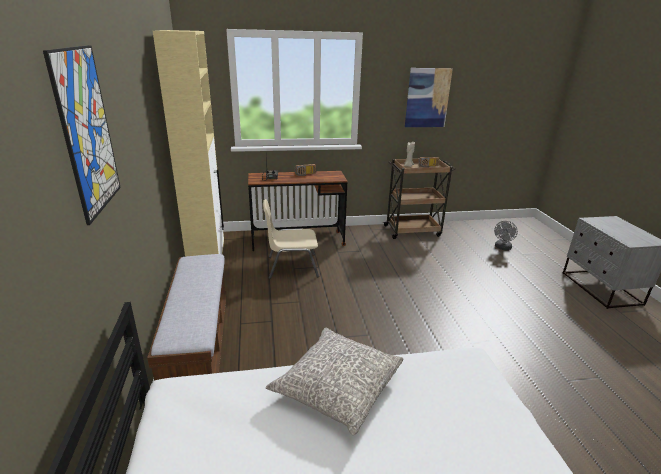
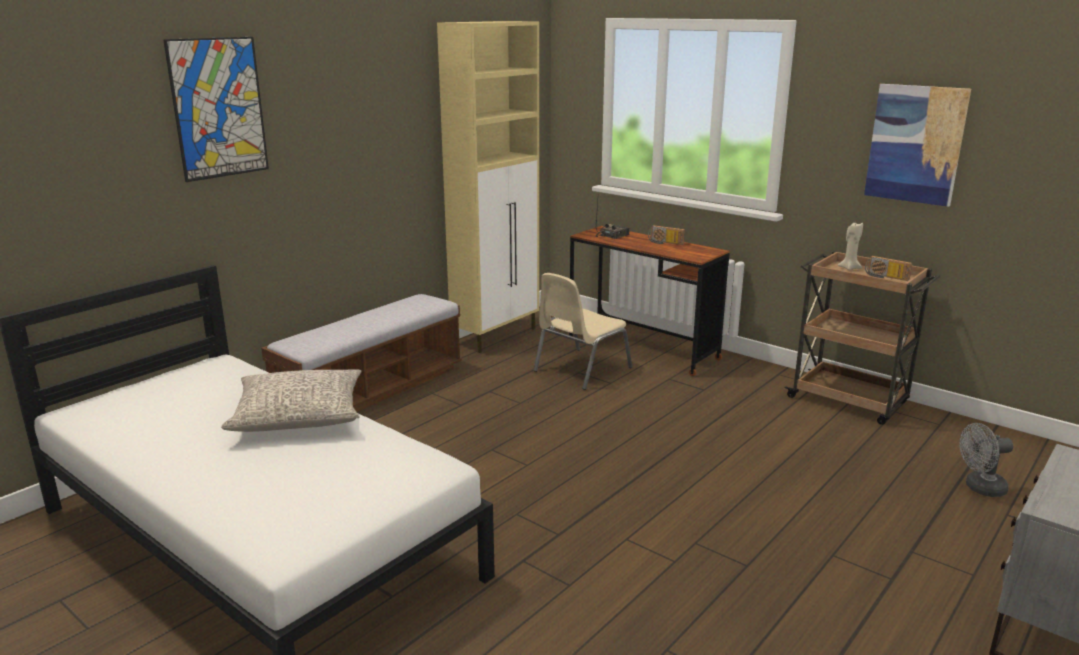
camera: 50 degrees right, 5 degrees down
(291, 266) = (580, 369): beige chair -> beige chair turned 90 degrees counterclockwise

